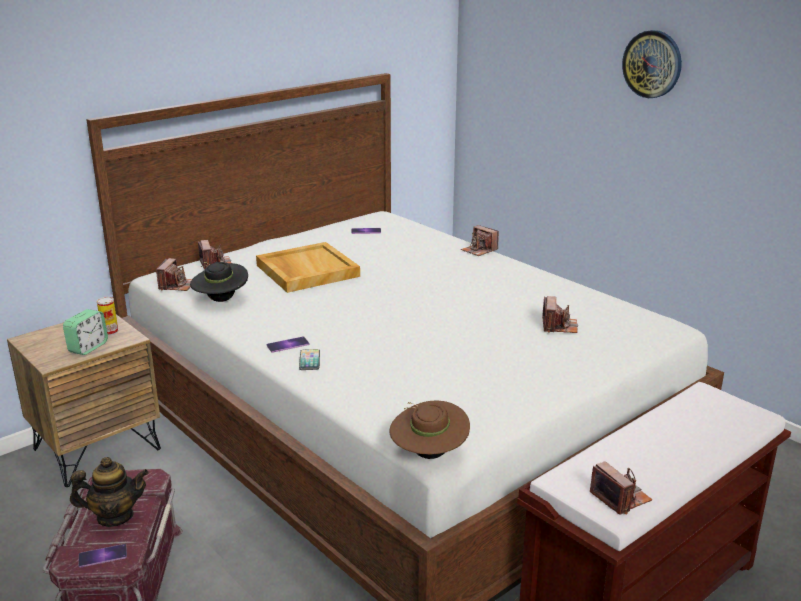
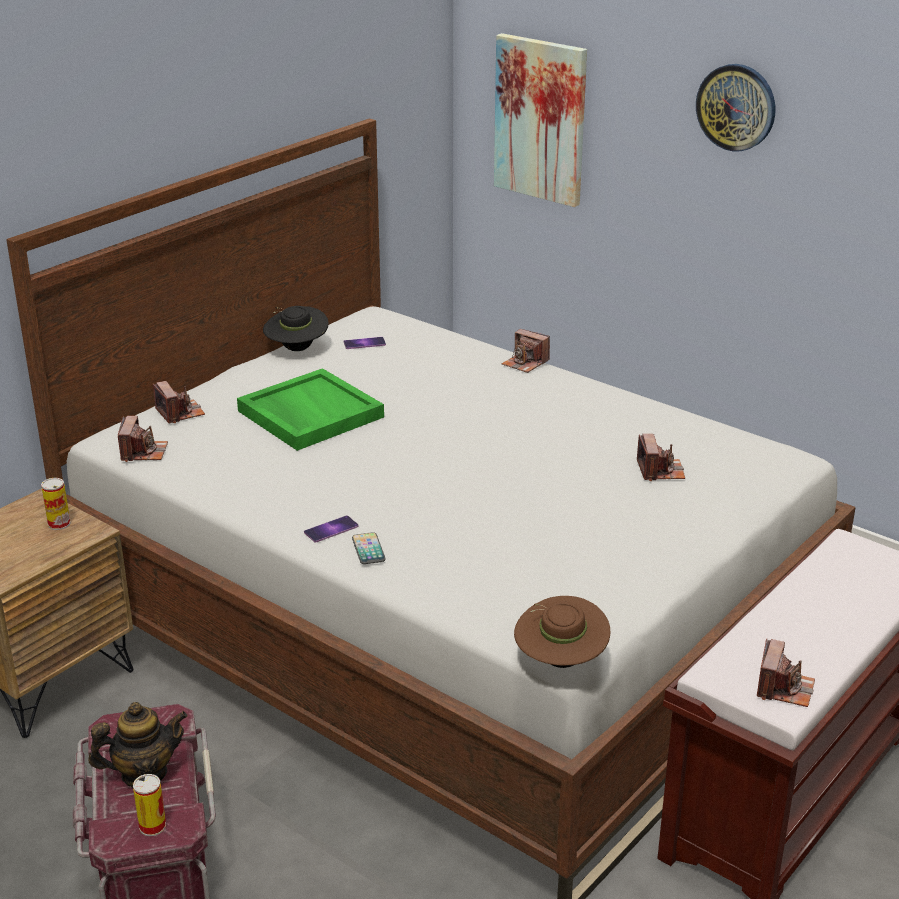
camera: 10 degrees left, 5 degrees up
(88, 347) = (40, 551): alarm clock -> none
(103, 556) = (152, 826): phone -> can
(221, 300) = (213, 469): black hat -> black hat (296, 349)
(306, 270) = (309, 414): beige tray -> green tray
(514, 82) = (541, 119): none -> picture
(620, 498) = (784, 688): camera -> camera turned 60 degrees clockwise

